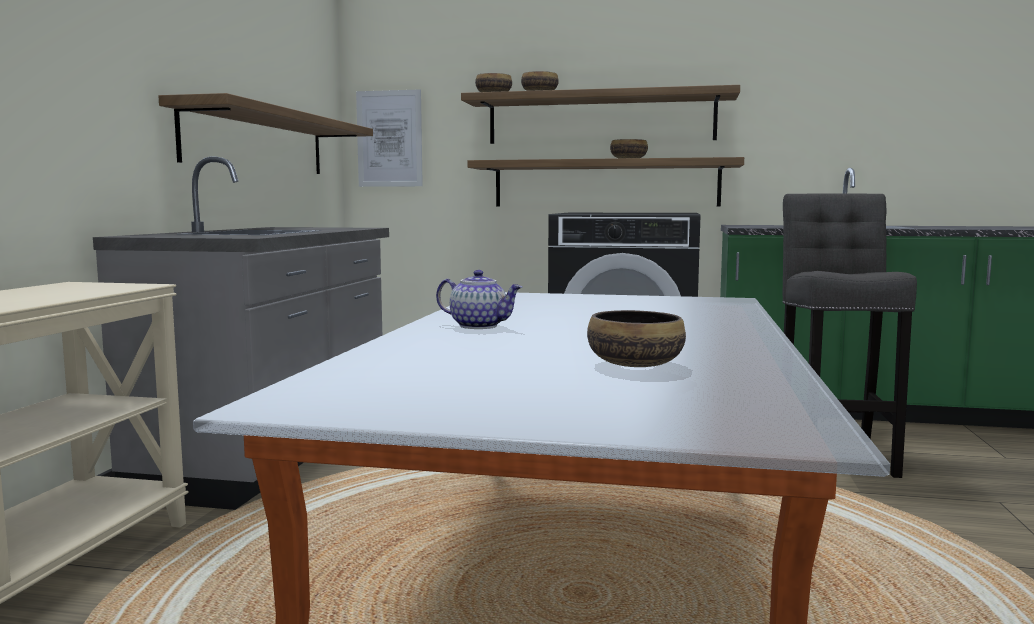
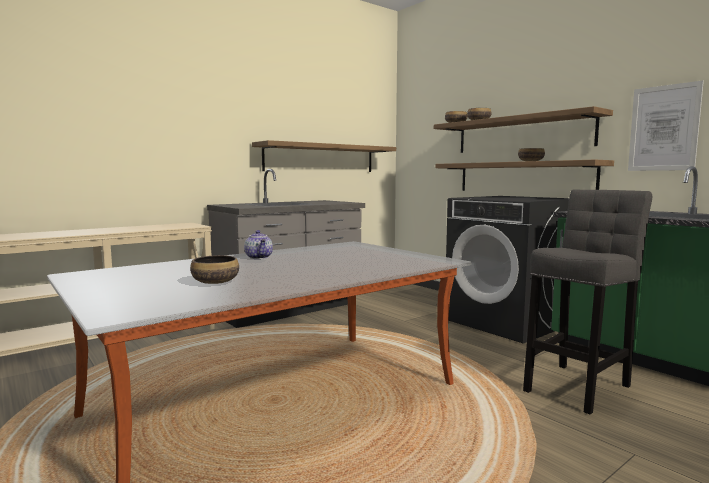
camera: 40 degrees right, 0 degrees up
(389, 139) = (414, 151): picture -> picture (663, 128)

